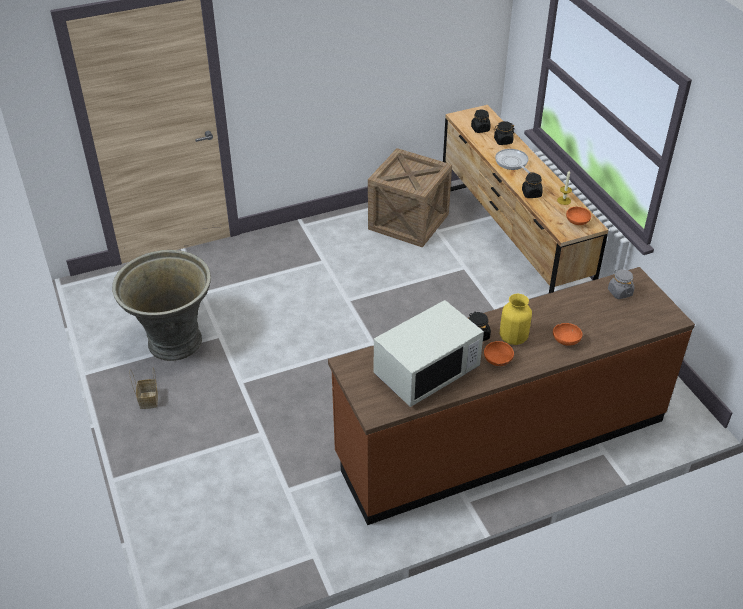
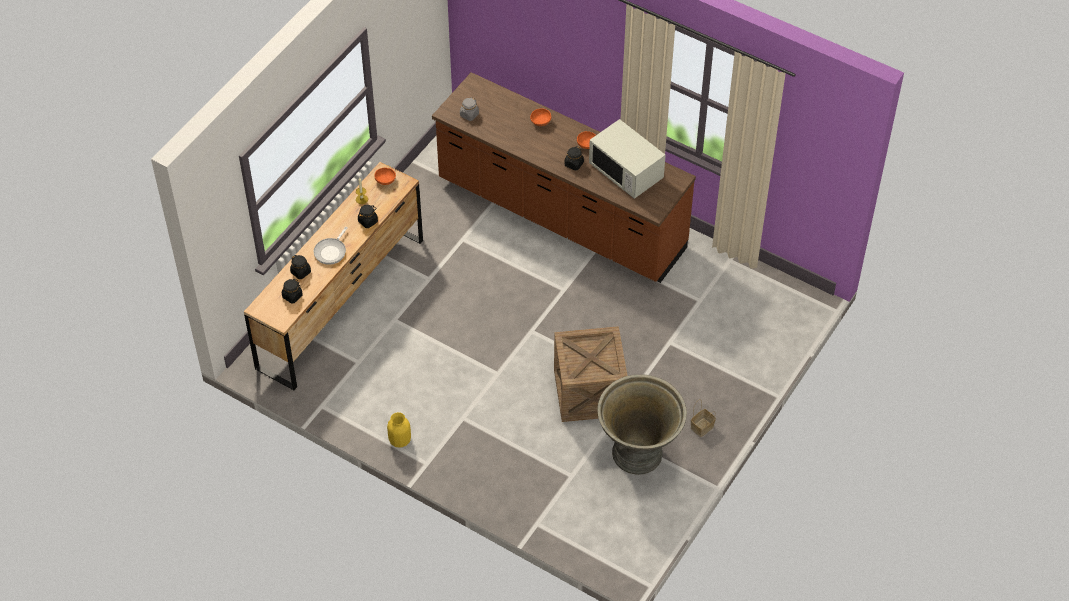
camera: 125 degrees left, 10 degrees up
(408, 221) = (360, 389): crate -> crate (589, 392)
(426, 372) = (626, 172): white microwave -> white microwave turned 150 degrees counterclockwise
(513, 337) = (559, 147): yellow vase -> yellow vase (400, 440)

